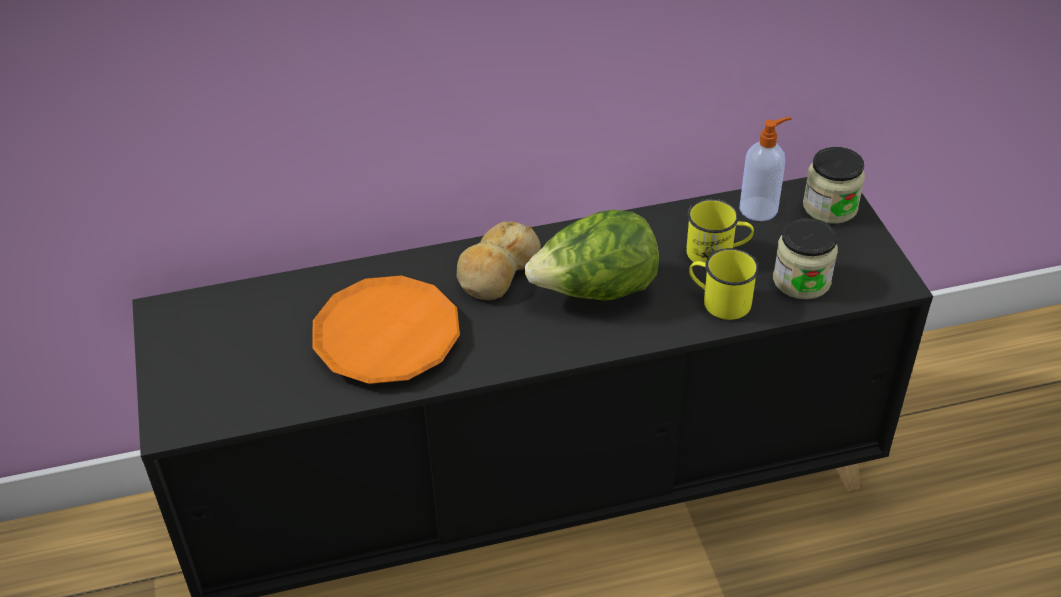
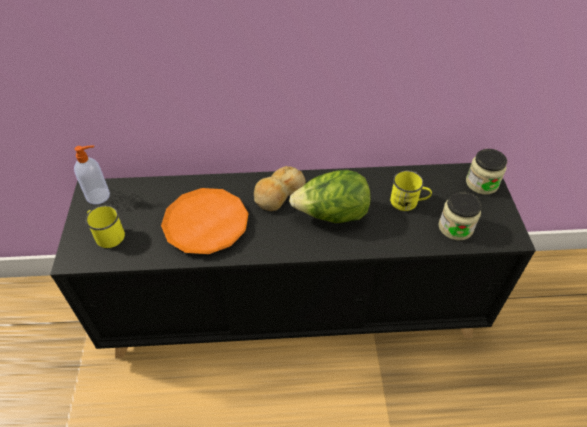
camera: 10 degrees right, 5 degrees up
(719, 301) = (403, 233): yellow mug -> yellow mug (107, 234)
(760, 208) = (439, 178): soap dispenser -> soap dispenser (99, 196)

